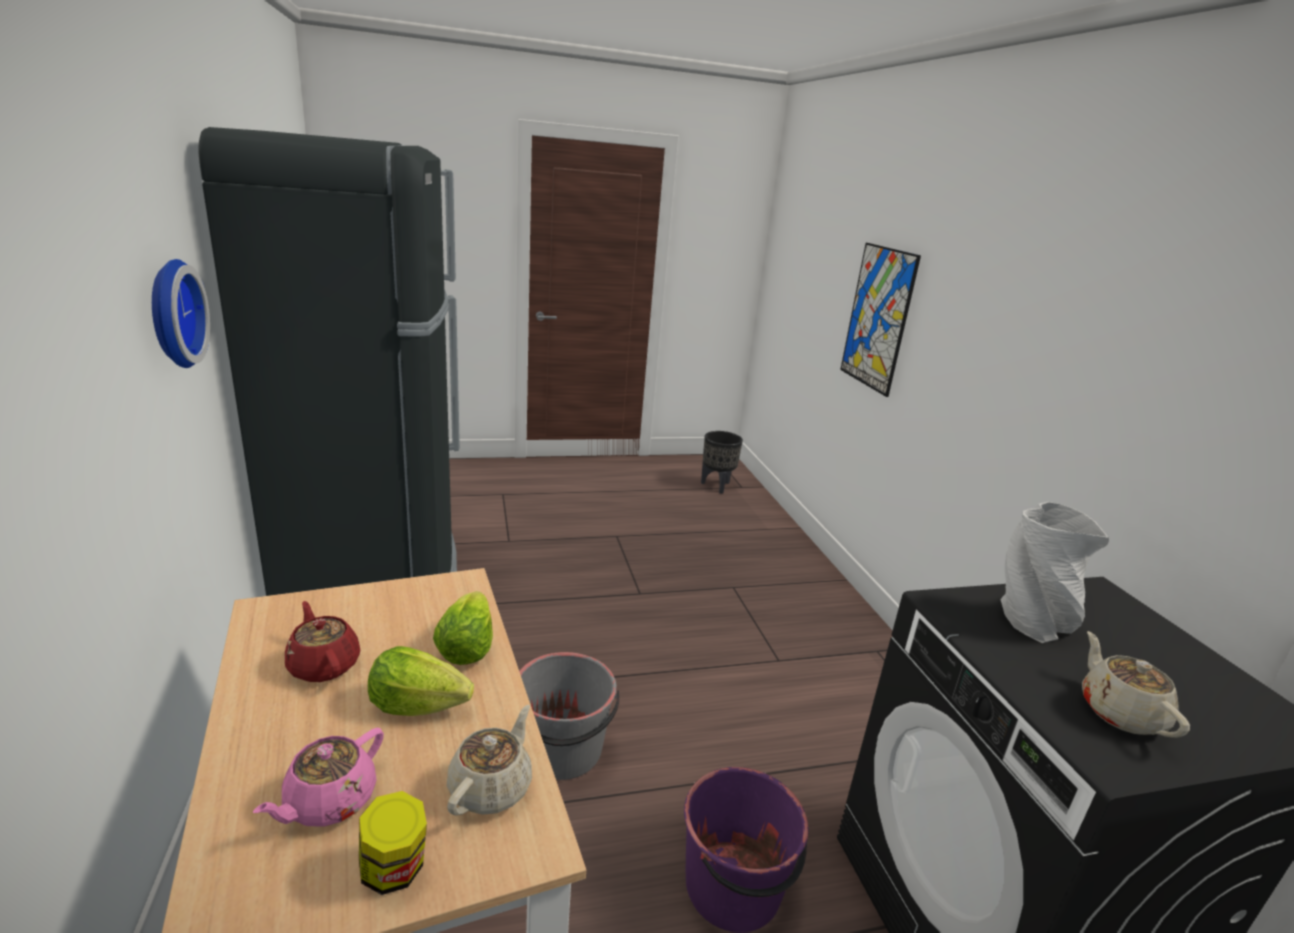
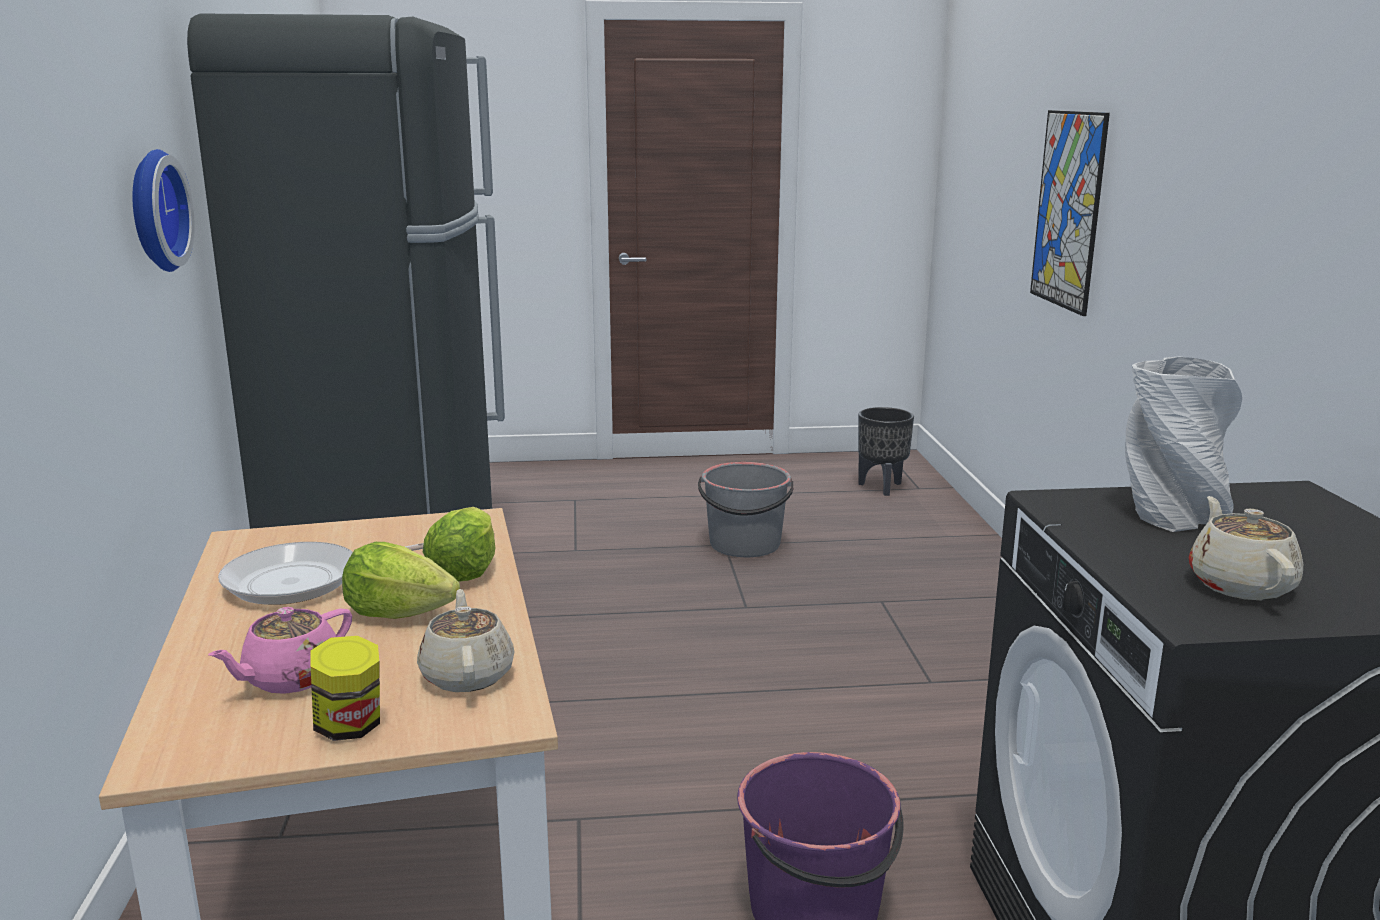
camera: 10 degrees right, 5 degrees down
(324, 665) = (301, 581): red teapot -> frying pan
(491, 787) = (467, 674): beige teapot -> beige teapot turned 45 degrees counterclockwise
(562, 751) = (612, 767): grey bucket -> grey bucket (745, 545)

